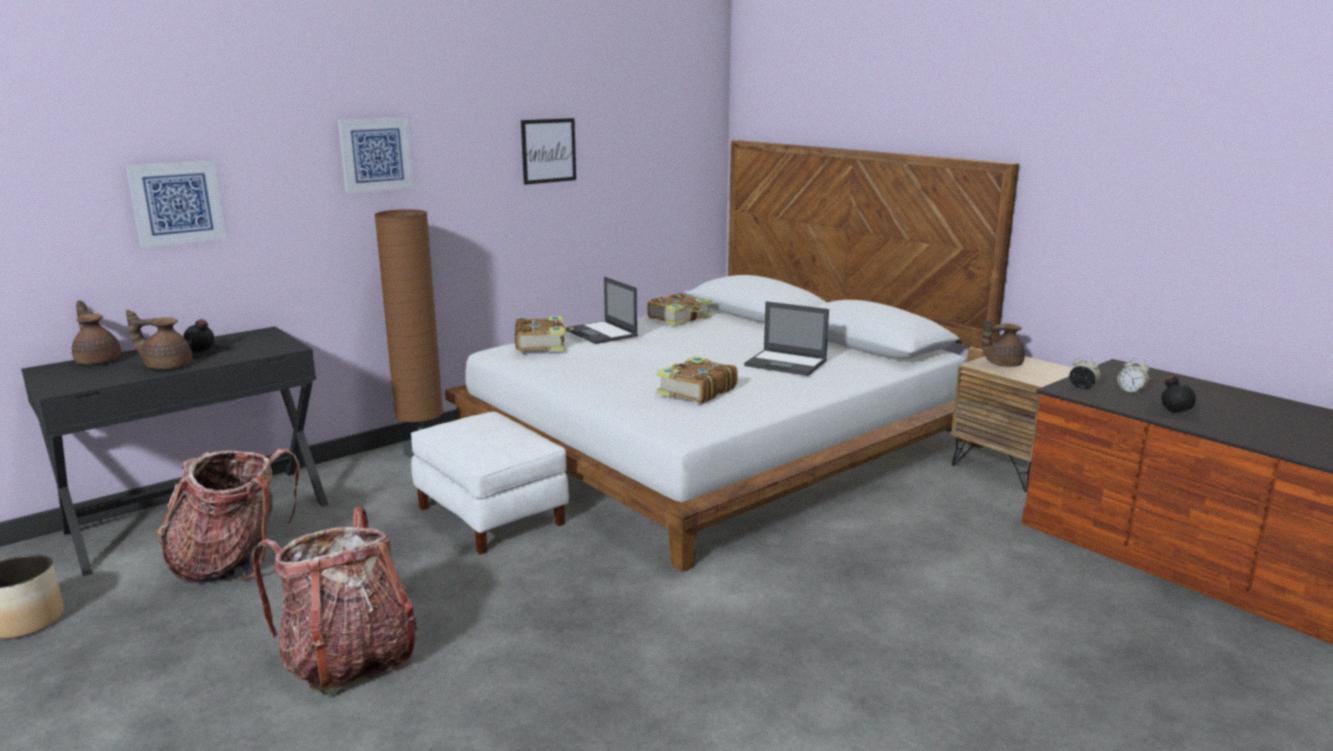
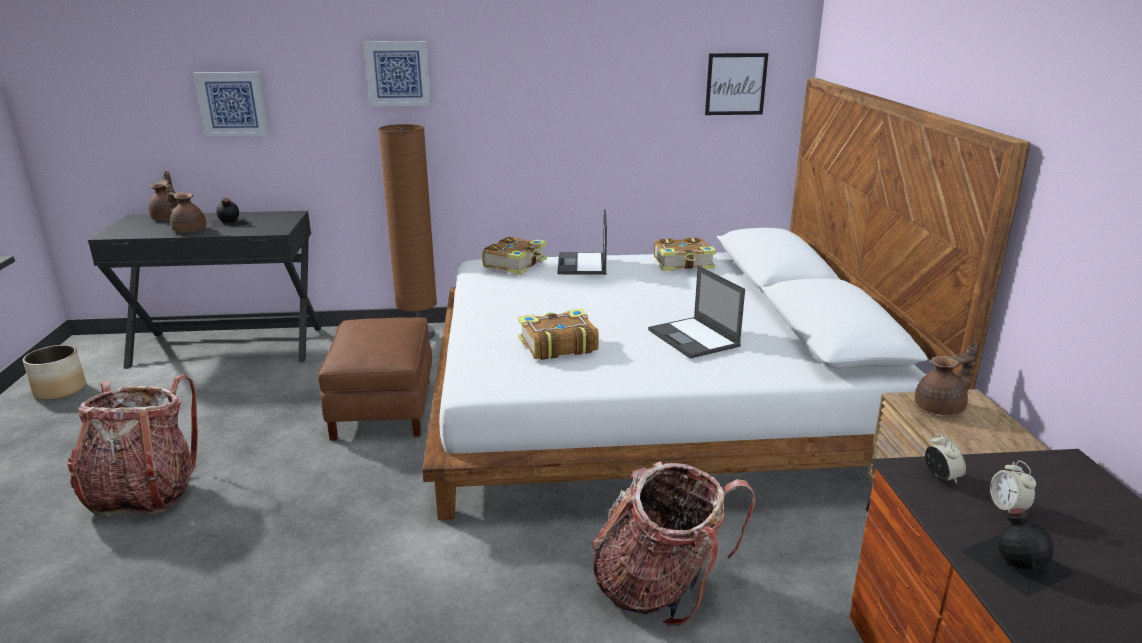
camera: 35 degrees right, 5 degrees up
(233, 563) = (196, 388): backpack -> backpack (661, 588)
(492, 515) = (384, 409): white ottoman -> brown ottoman
(548, 150) = (577, 78): picture -> picture (735, 84)
(1001, 364) = (941, 408): brown teapot -> brown teapot turned 135 degrees clockwise

